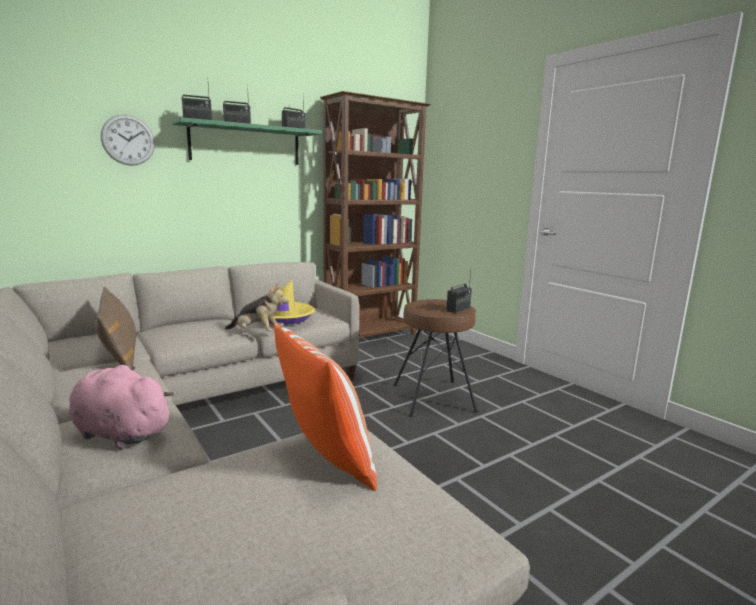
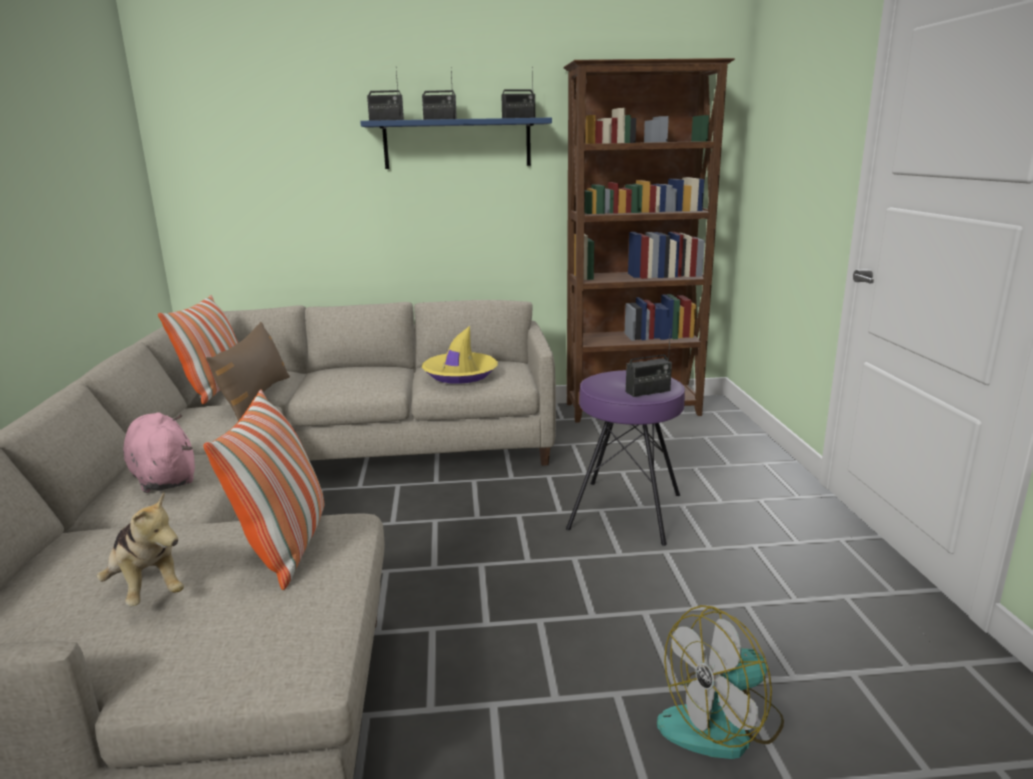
camera: 30 degrees right, 5 degrees up
(68, 353) = (217, 388): none -> pillow
(128, 140) = (318, 150): wall clock -> none
(246, 144) = (457, 144): green shelf -> blue shelf
(257, 332) = (409, 389): plush toy -> plush toy (147, 589)
(434, 397) = (626, 511): brown stool -> purple stool
(617, 505) = (722, 724): none -> fan

